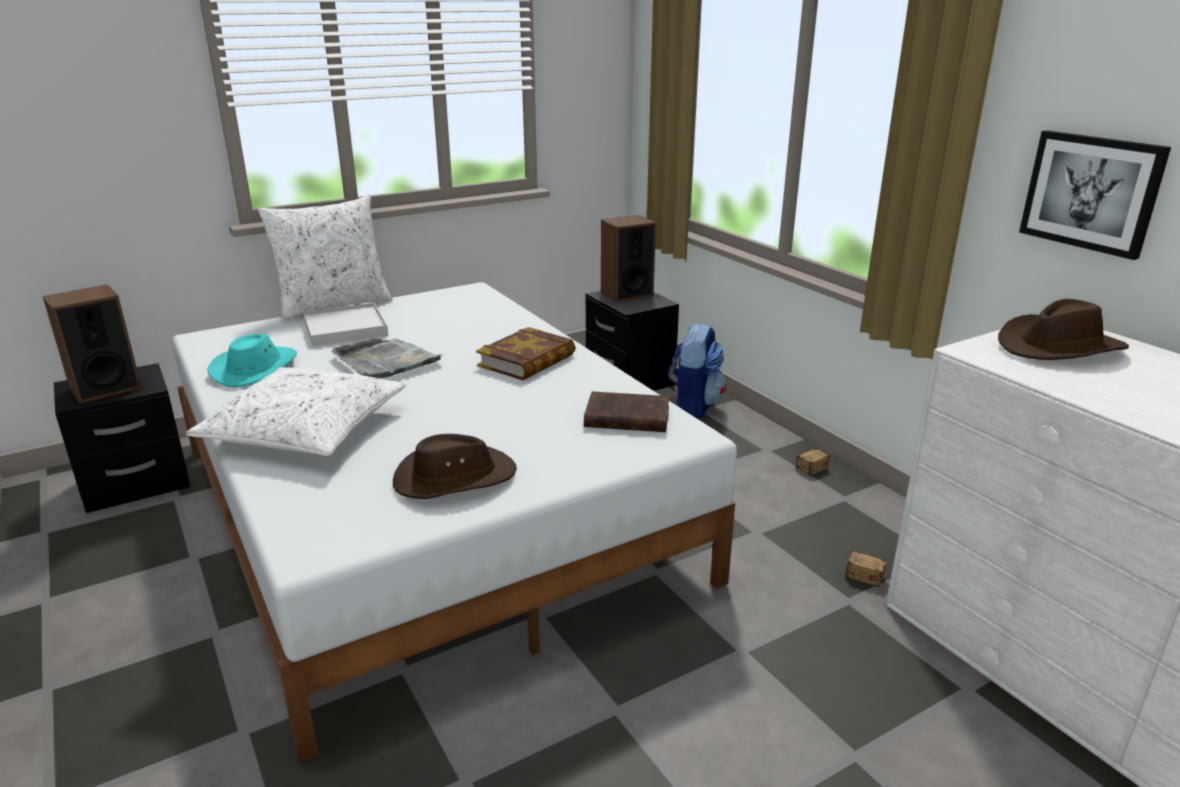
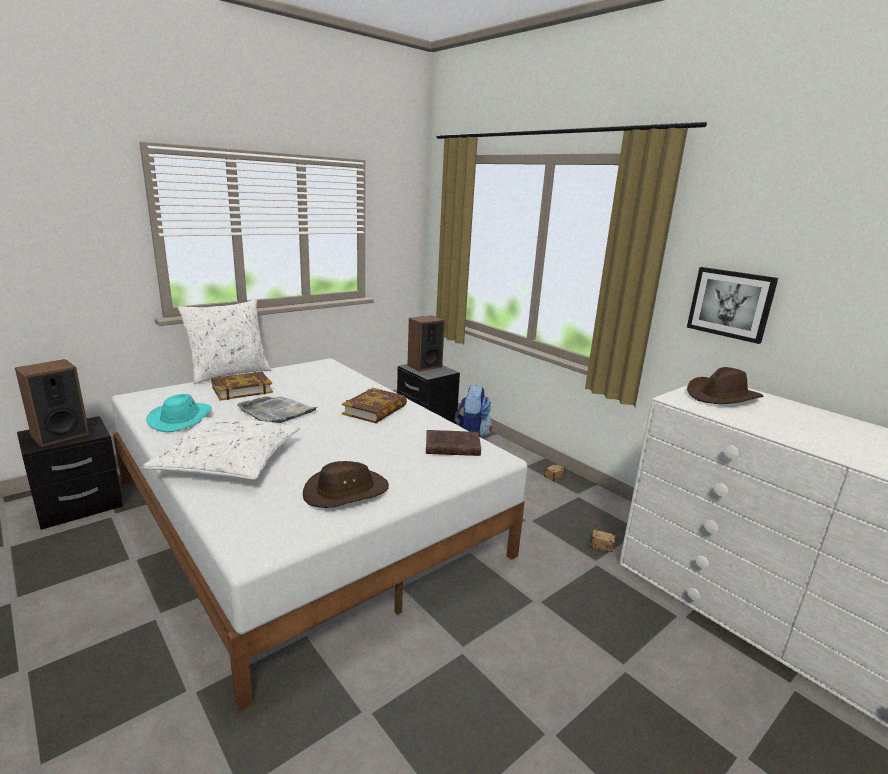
camera: 10 degrees left, 5 degrees down
(345, 328) = (242, 390): white tray -> book

